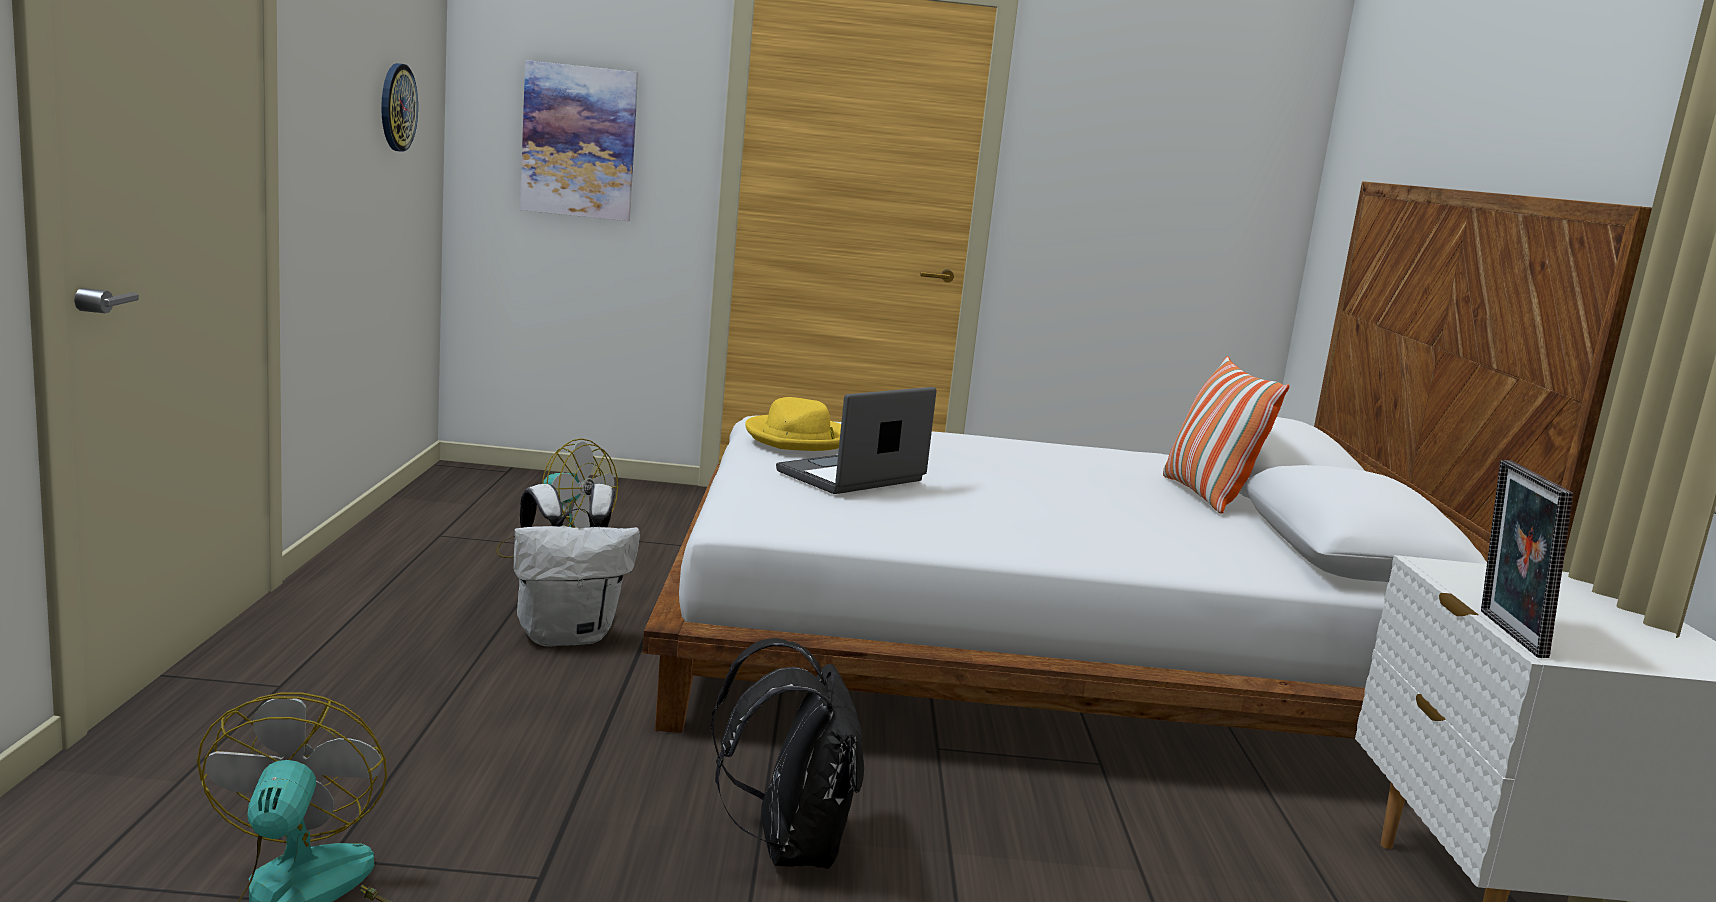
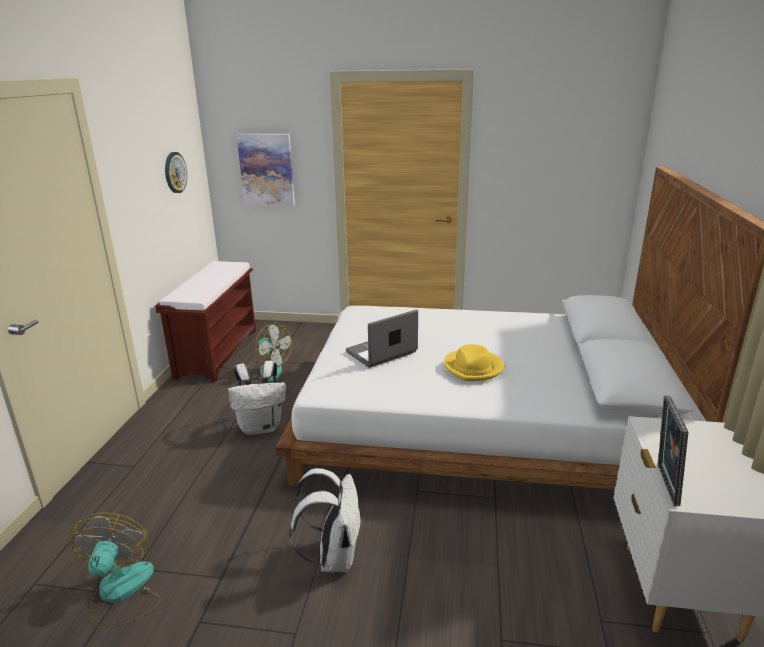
camera: 10 degrees right, 10 degrees up
(433, 512) = (217, 352): none -> brown bench
(789, 847) = (334, 556): black backpack -> white backpack
(799, 438) = (363, 326): yellow hat -> yellow hat (474, 368)
(1206, 496) = (563, 347): pillow -> none

